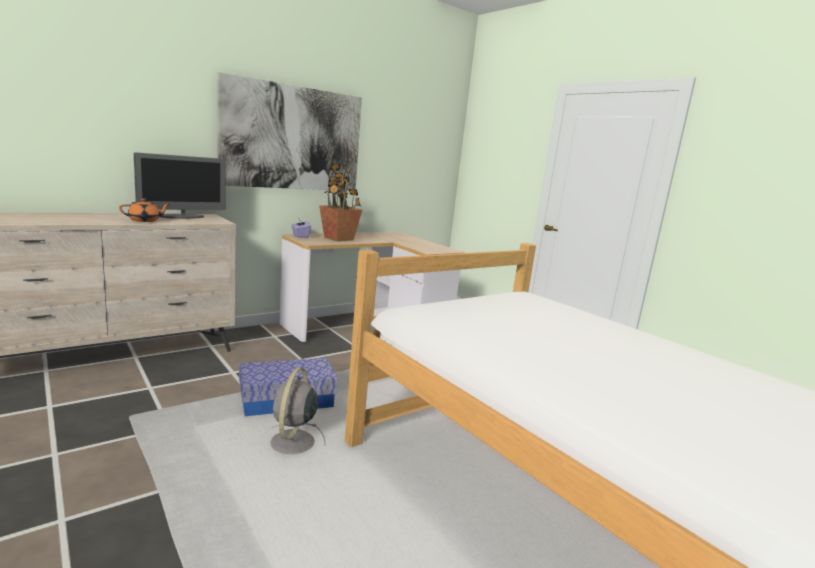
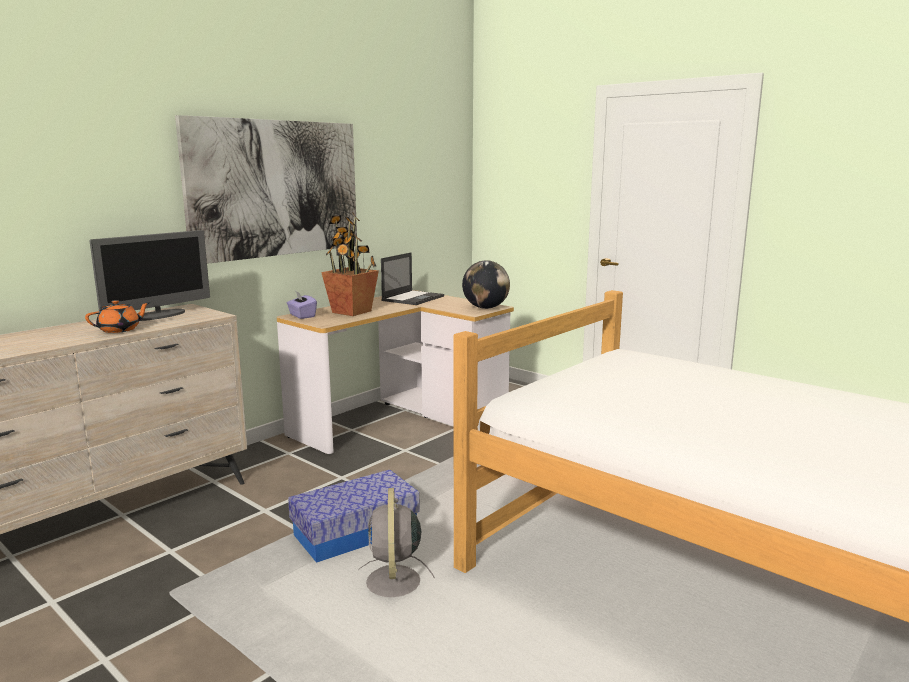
camera: 10 degrees left, 0 degrees up
(393, 236) = (413, 298): none -> laptop
(442, 250) = (485, 308): none -> globe

